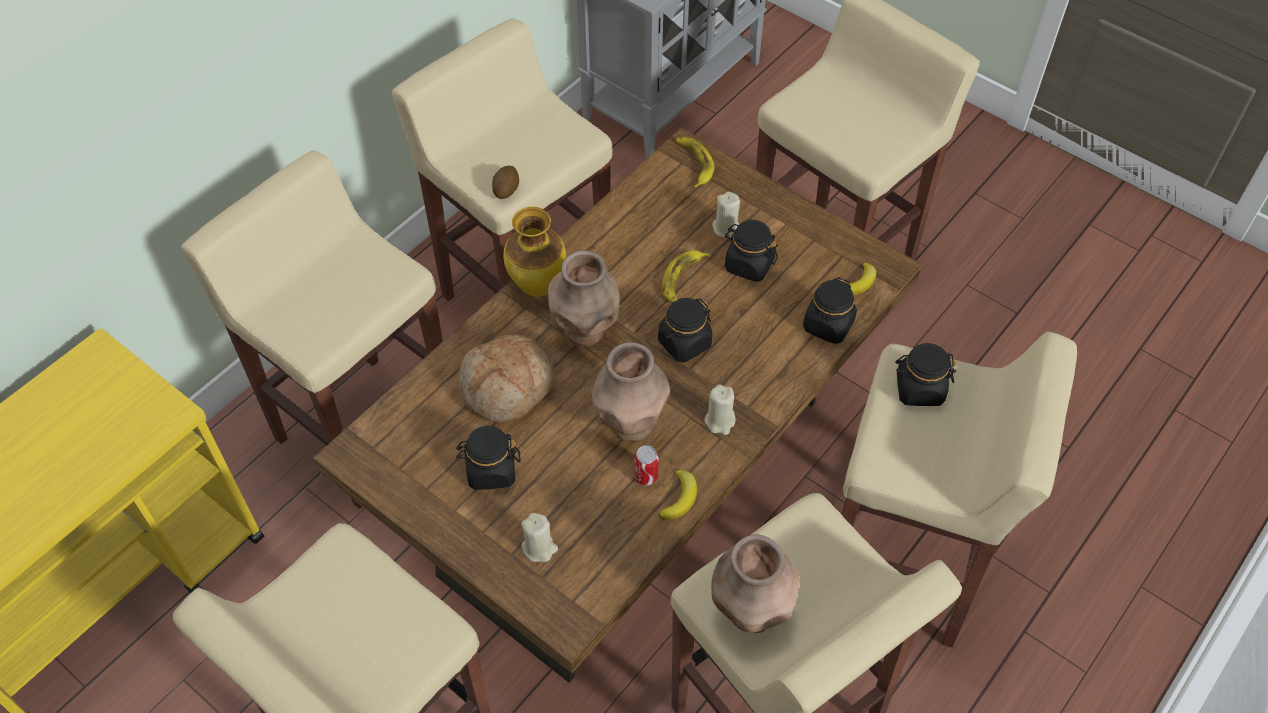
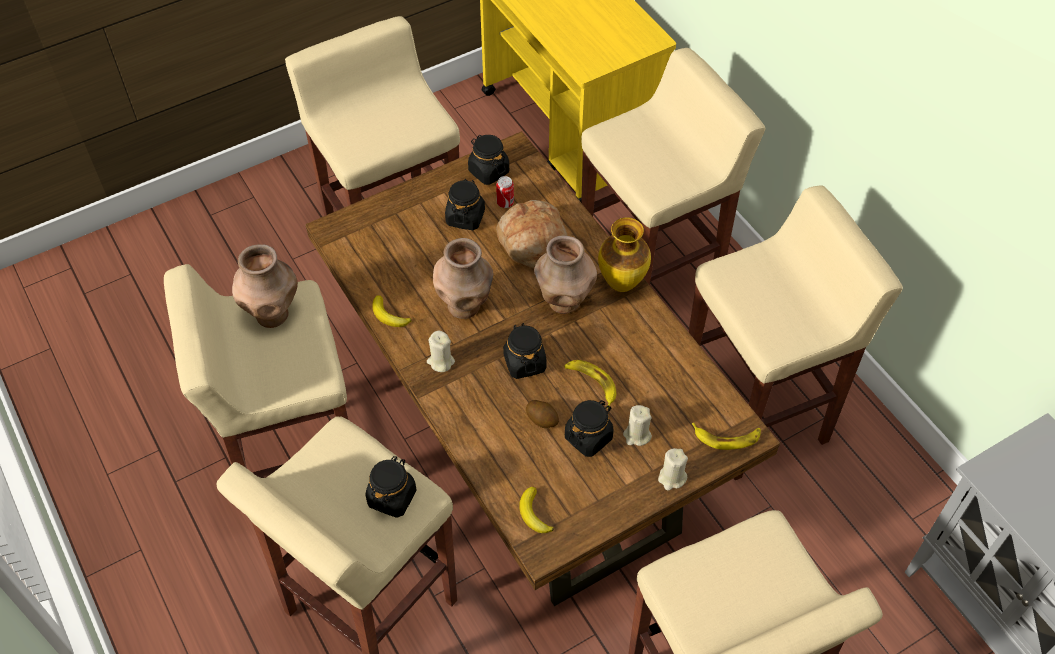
camera: 110 degrees right, 0 degrees up
(506, 189) = (725, 277): potato -> potato (542, 419)
(539, 548) = (392, 228): beige candle -> beige candle (672, 478)
(646, 476) = (416, 301): can -> can (505, 203)
(828, 325) = (498, 472): black jar -> black jar (488, 171)

